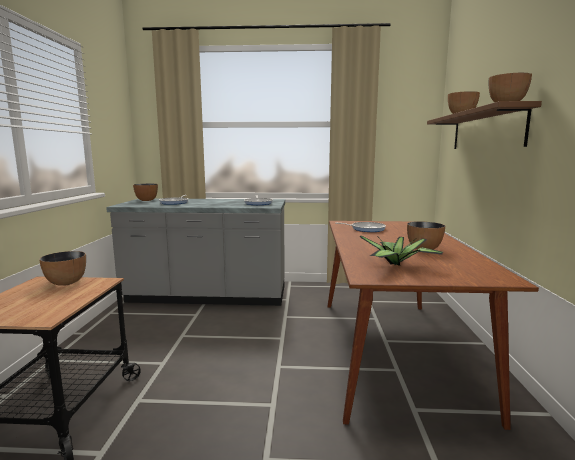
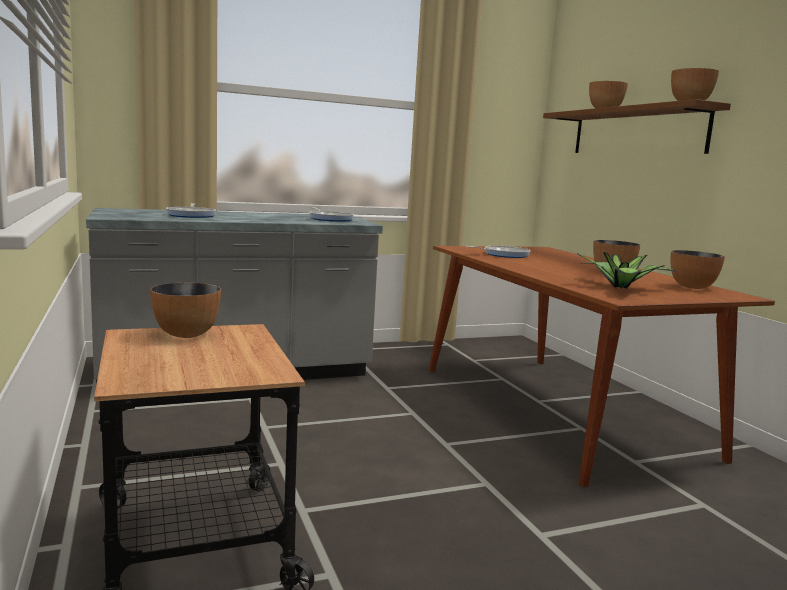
camera: 25 degrees left, 0 degrees up
(146, 200) = (125, 211): bowl -> bowl (692, 287)

